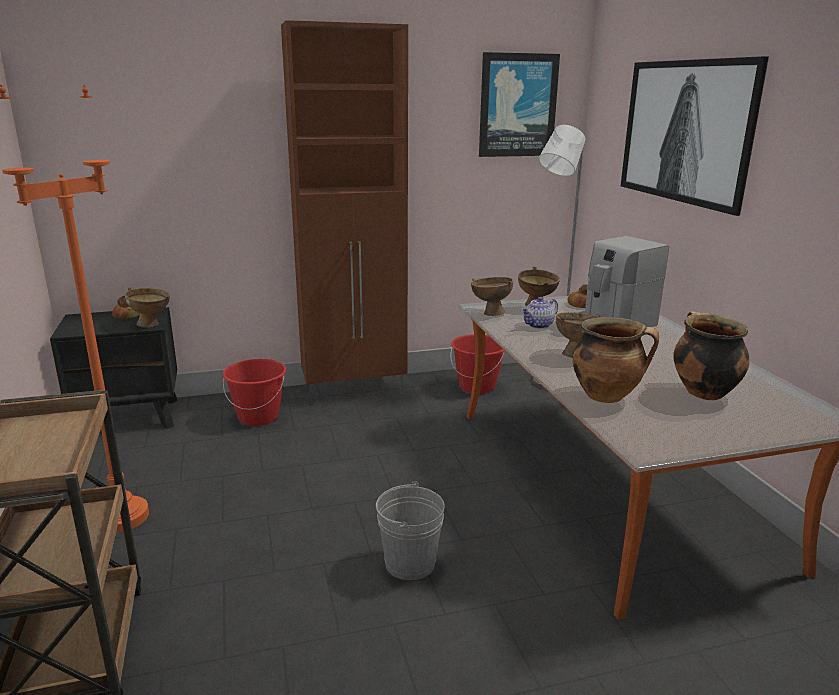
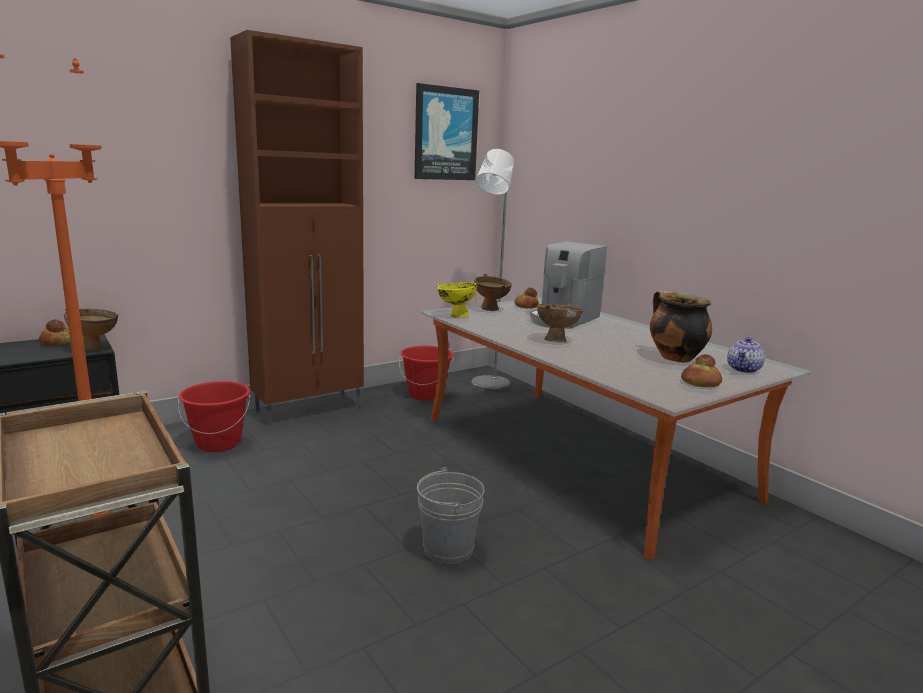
camera: 20 degrees left, 5 degrees down
(490, 313) = (455, 315): brown bowl -> yellow bowl
(538, 325) = (505, 322): teapot -> teapot (744, 369)
(607, 396) = (607, 366): cooking pot -> none
(684, 131) = (605, 153): picture -> none
(704, 431) = (700, 383): none -> bread

